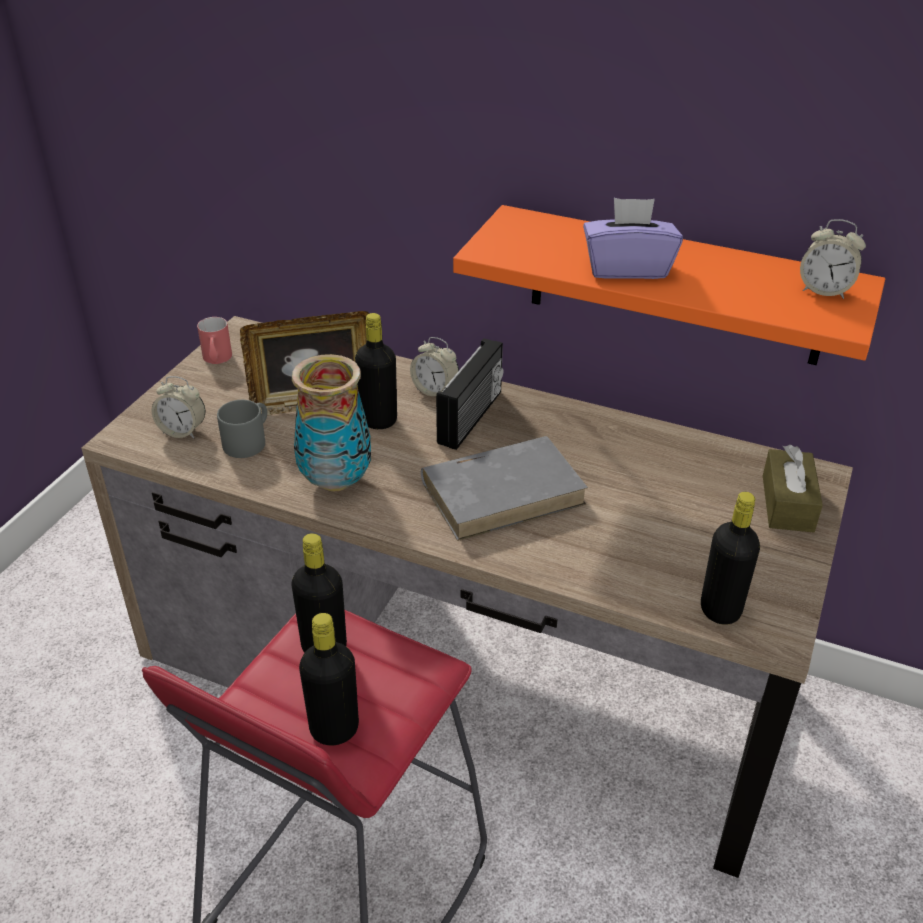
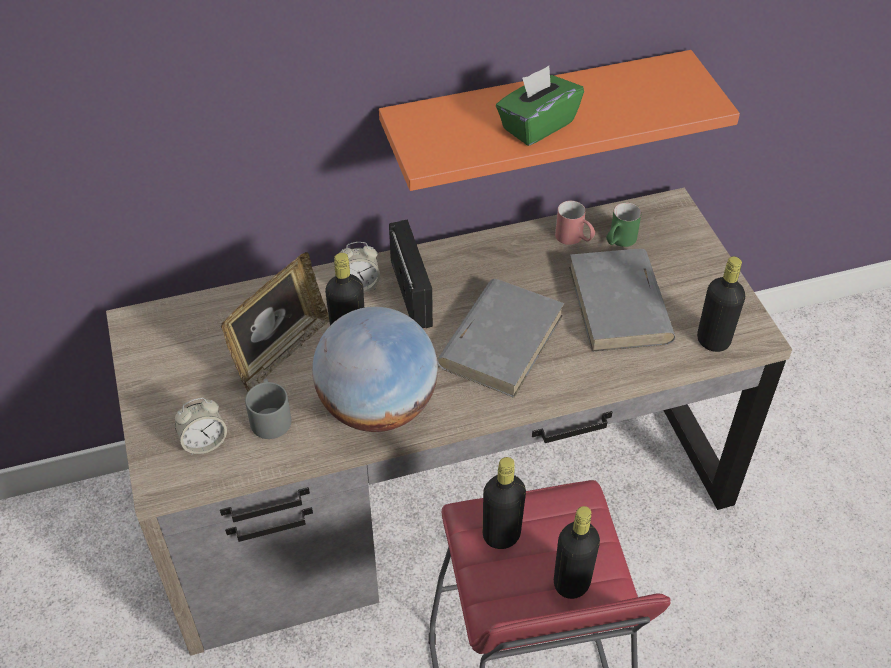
camera: 40 degrees left, 10 degrees up
(217, 360) = (148, 362): red mug -> red mug (574, 239)
(335, 481) = (377, 407): vase -> globe
(627, 268) = (537, 125): purple tissue box -> green tissue box
(654, 526) = (619, 305): none -> grey book
(720, 476) = (619, 241): none -> green mug
(787, 503) = (675, 238): brown tissue box -> none
(824, 290) = (671, 80): alarm clock -> none

